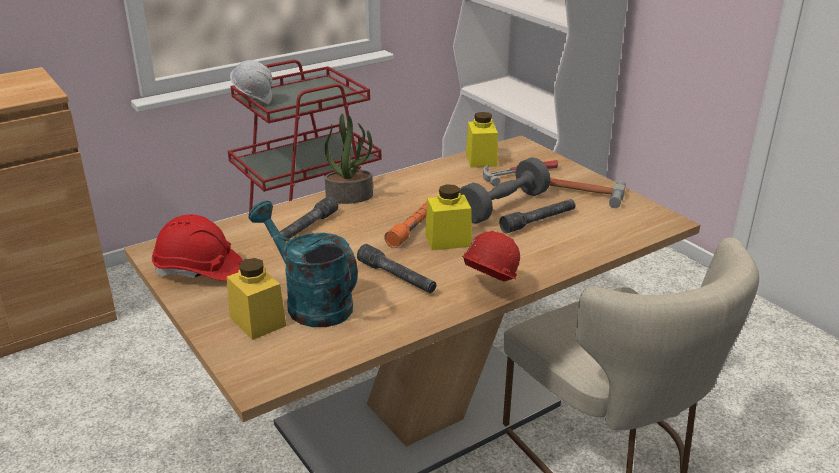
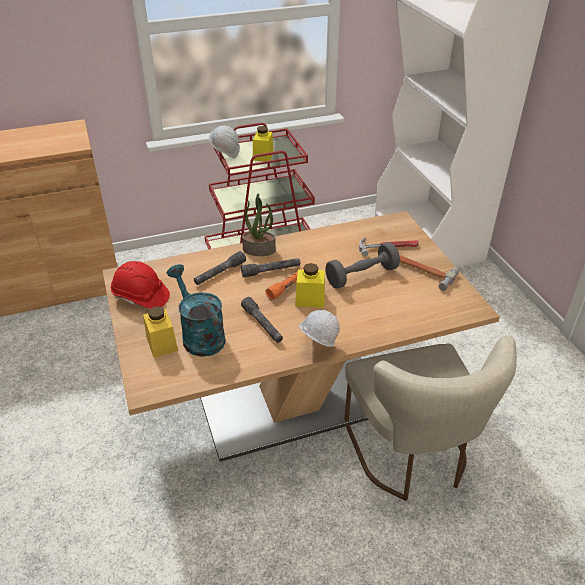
camera: 15 degrees right, 10 degrees up
(481, 159) = (365, 230): yellow jar -> yellow jar (263, 156)
(487, 290) = (317, 347): red hard hat -> white hard hat
(538, 221) = (380, 293): grey flashlight -> grey flashlight (271, 271)

